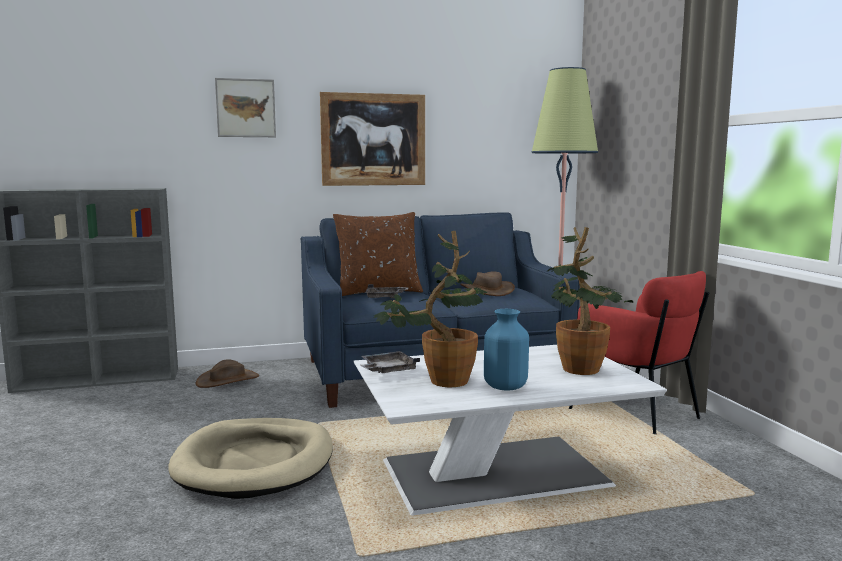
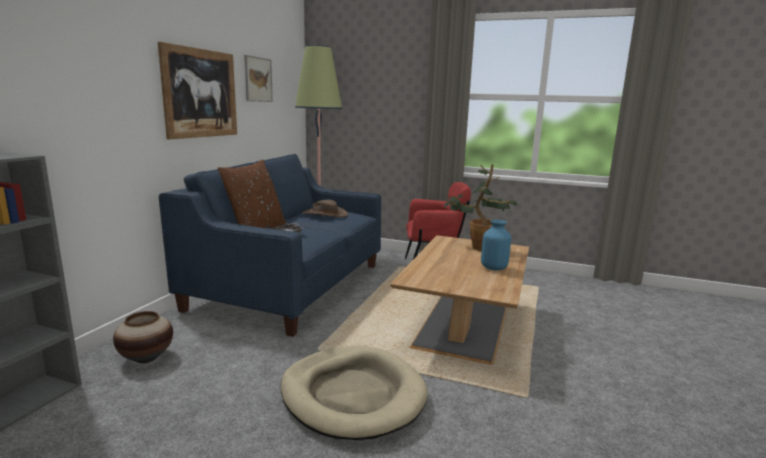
camera: 55 degrees left, 5 degrees up
(228, 380) = (146, 358): brown hat -> vase
(246, 108) = (90, 51): picture -> picture (258, 79)
(387, 370) = (428, 281): grey tray -> none
(439, 381) = (467, 277): potted plant -> none
(498, 472) = (463, 324): white coffee table -> brown coffee table

